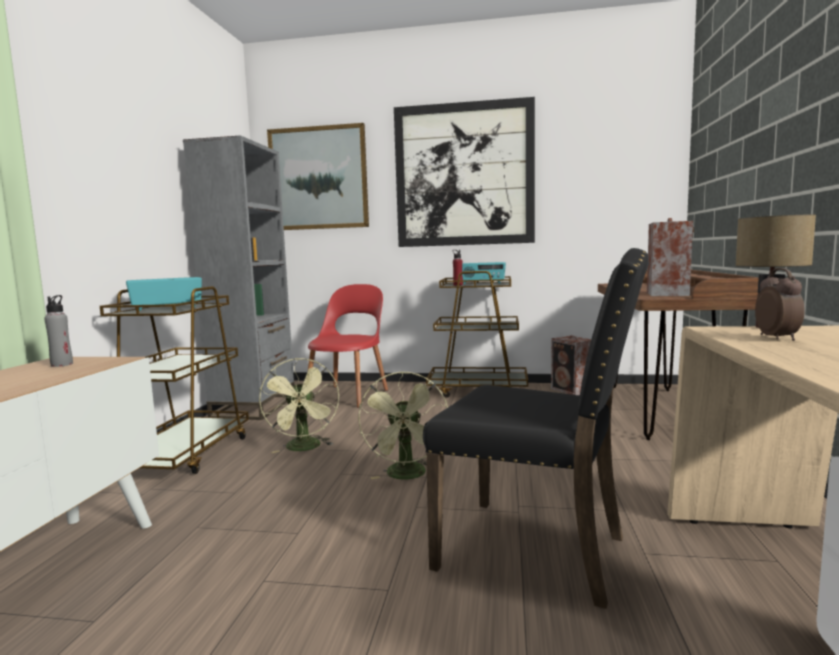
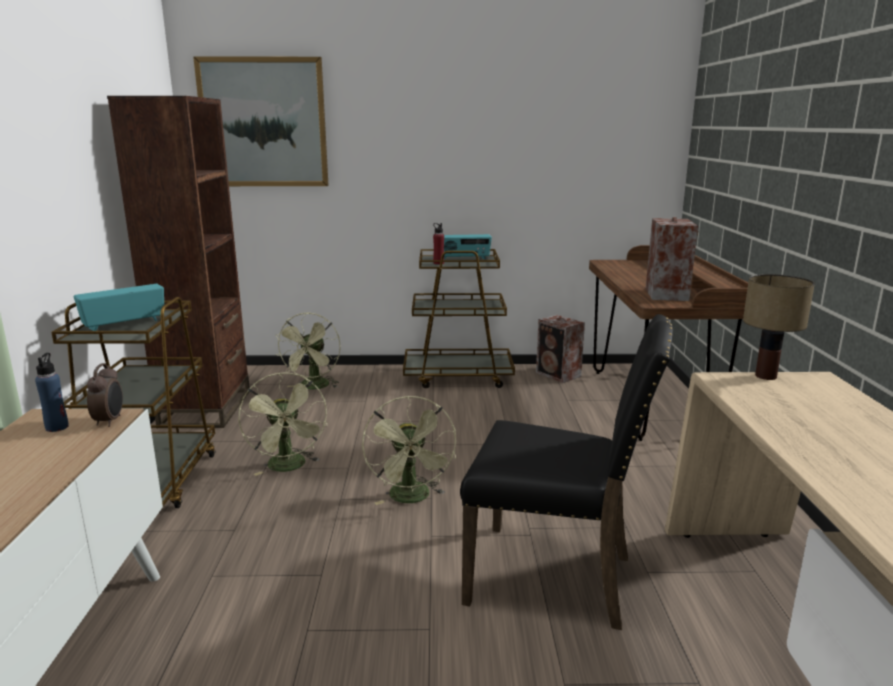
camera: 10 degrees left, 10 degrees up
(62, 364) = (57, 427): grey bottle -> blue bottle
(254, 407) = (206, 408): grey bookcase -> brown bookcase
(349, 395) = (313, 387): red chair -> green fan
(464, 175) = (444, 129): picture -> none
(777, 338) = (774, 400): alarm clock -> alarm clock (110, 421)

